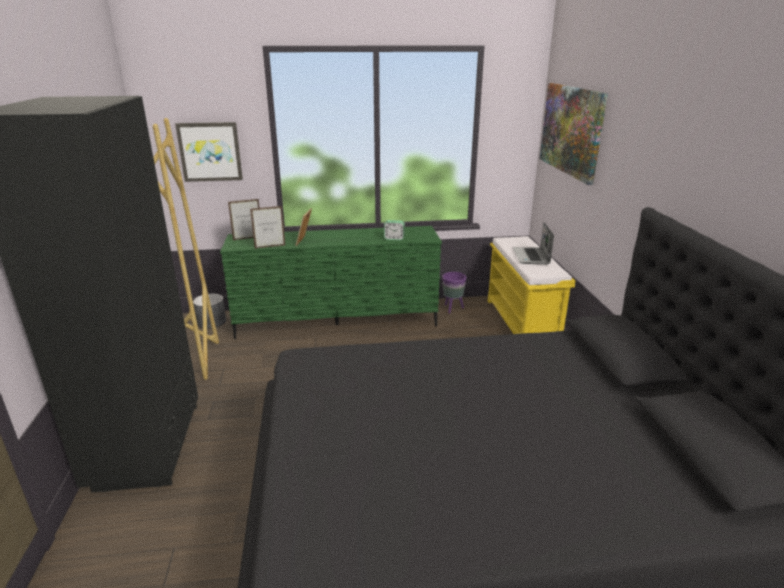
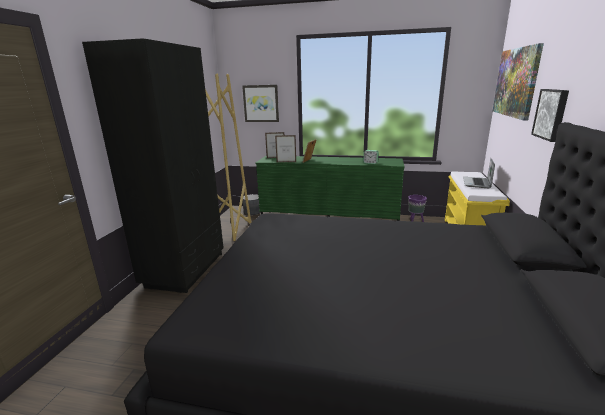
camera: 20 degrees right, 5 degrees down
(624, 186) = (551, 114): none -> picture

